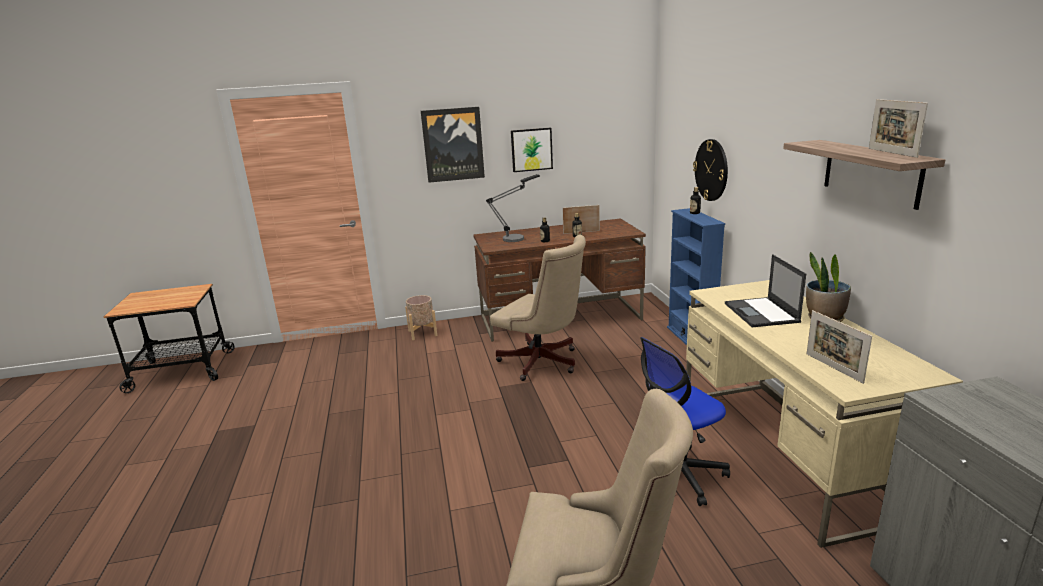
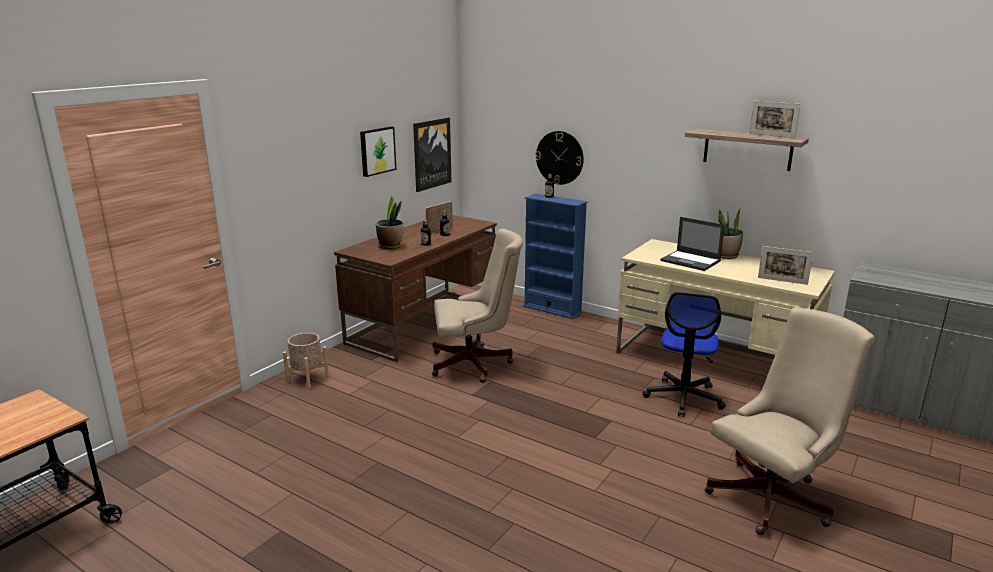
camera: 45 degrees left, 0 degrees up
(453, 144) = (311, 151): picture -> picture (431, 154)
(518, 237) = (390, 246): table lamp -> potted plant

